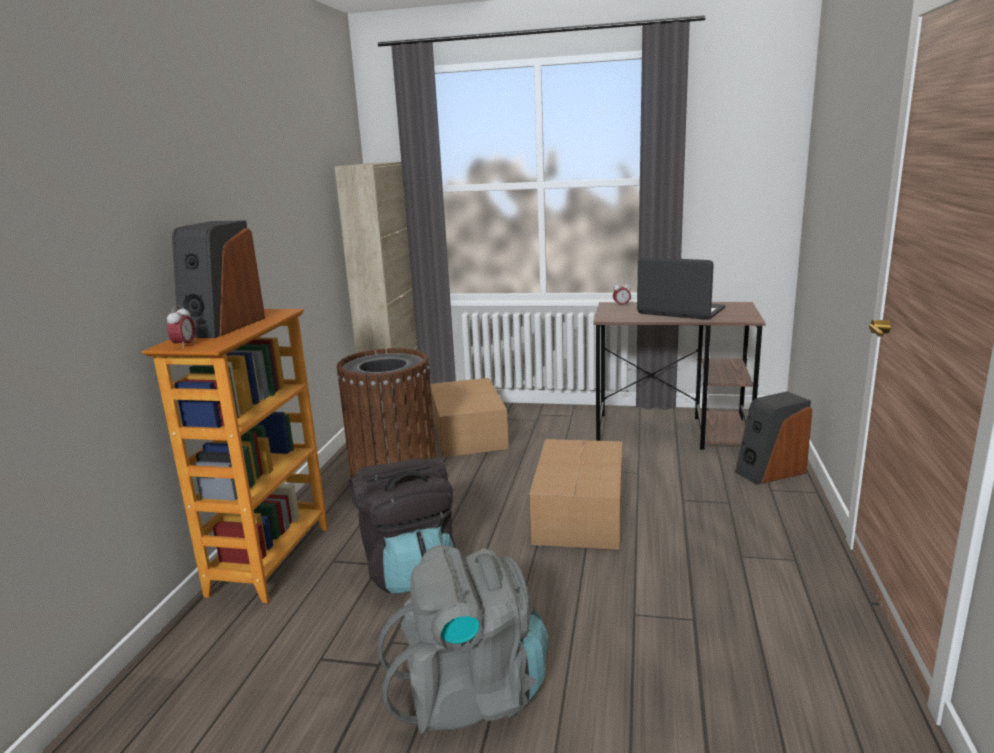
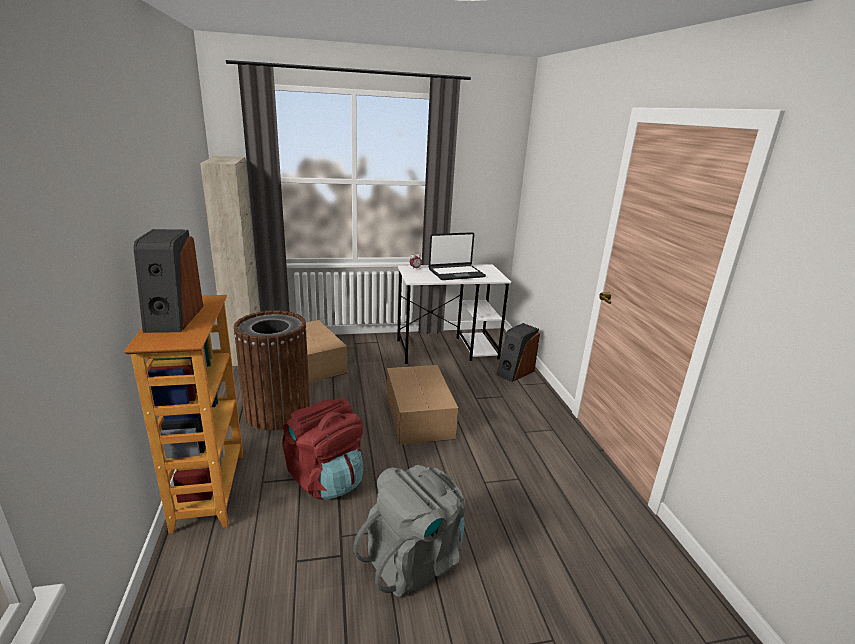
camera: 25 degrees left, 5 degrees up
(184, 346) = (161, 343): alarm clock -> none
(410, 570) = (325, 478): black backpack -> red backpack
(673, 432) = (448, 349): brown desk -> white desk
(680, 311) = (456, 273): laptop -> laptop turned 150 degrees clockwise

